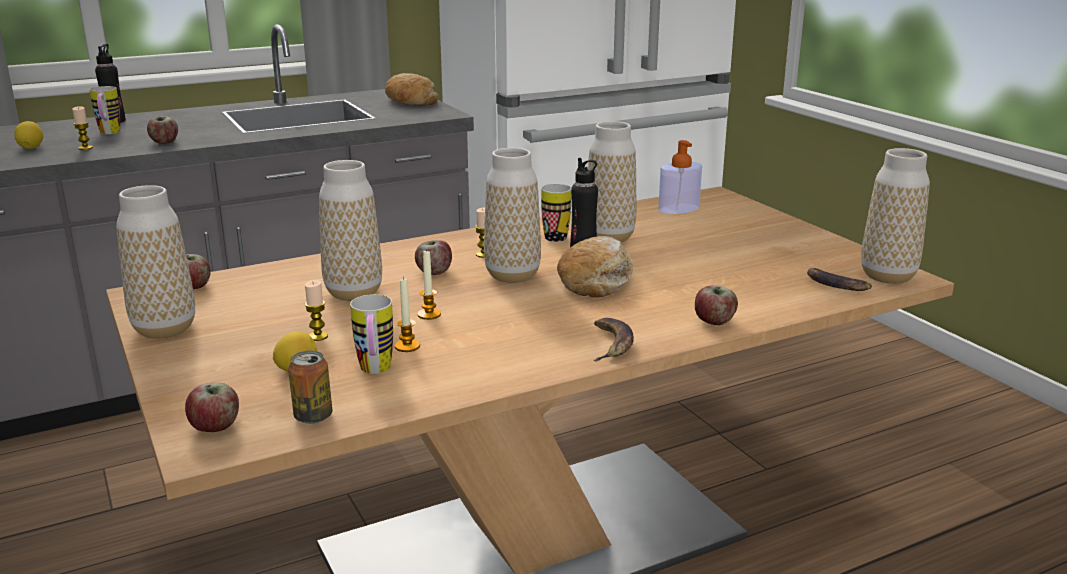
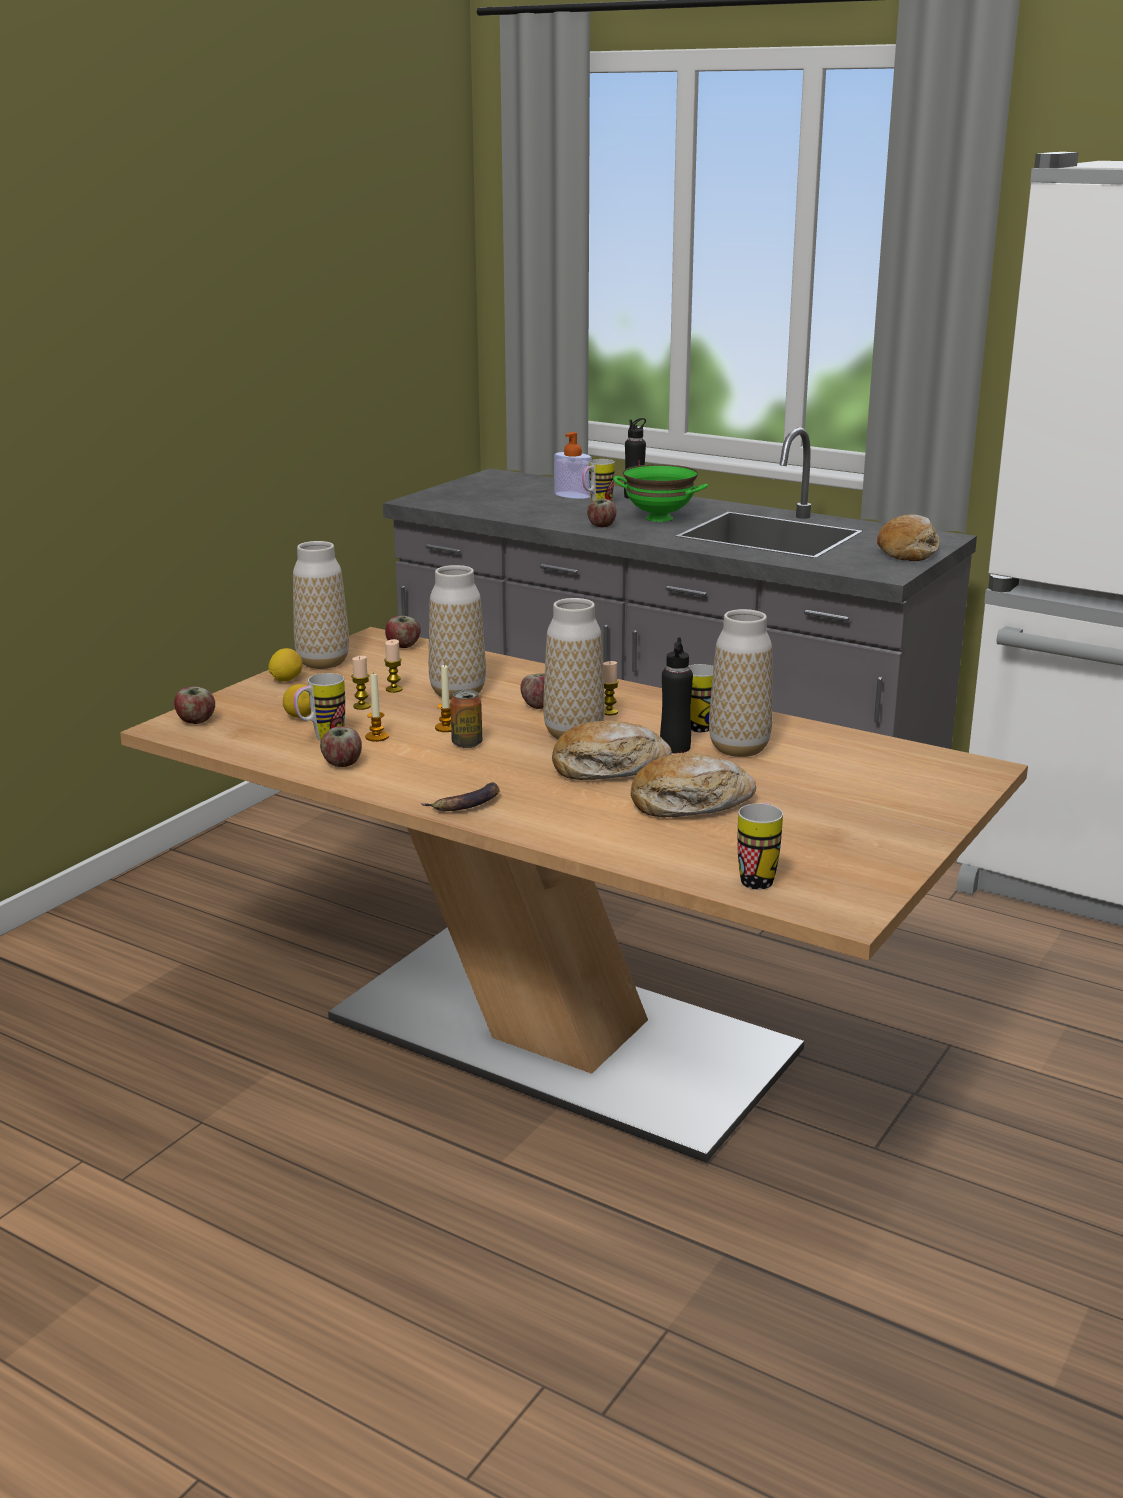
camera: 60 degrees right, 0 degrees up
(31, 148) = (522, 502): lemon -> lemon (286, 680)
(85, 148) = (547, 513): candle -> candle (394, 689)
(189, 127) = (659, 518): none -> green bowl
(313, 416) = (235, 741): can -> can (467, 743)
(678, 209) = (890, 760): soap dispenser -> soap dispenser (572, 495)
(692, 273) = (690, 803): none -> bread
(714, 322) = (569, 835): apple -> apple (342, 764)
(836, 285) = (759, 877): banana -> mug
(887, 276) = (831, 902): vase -> none

